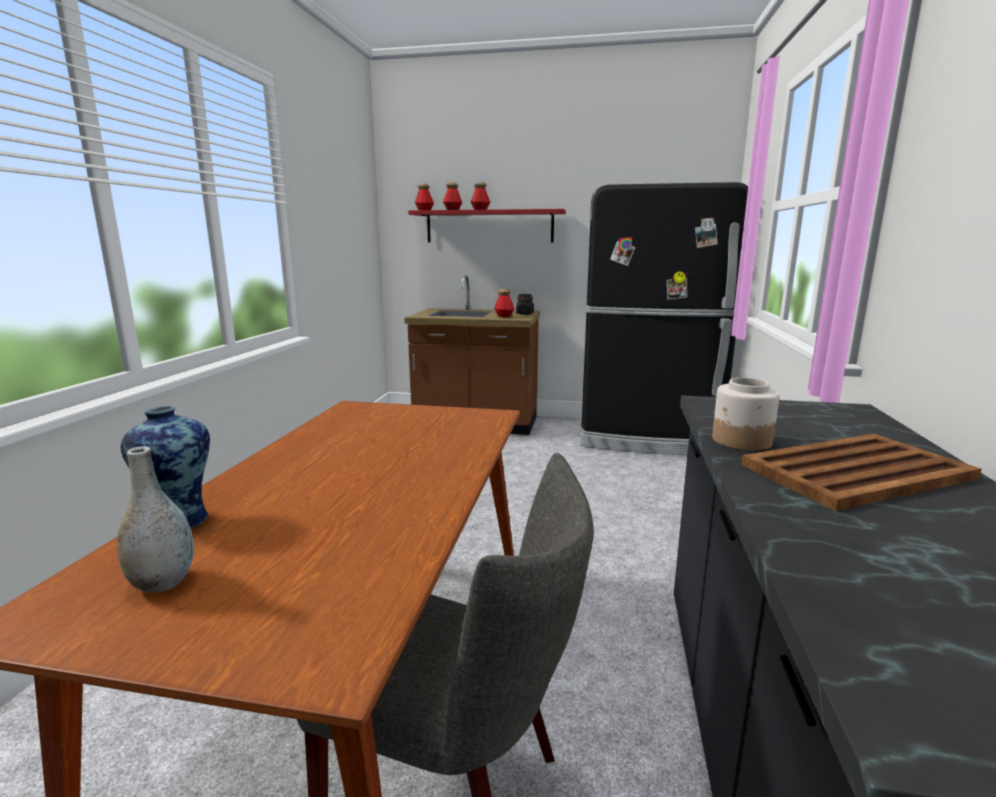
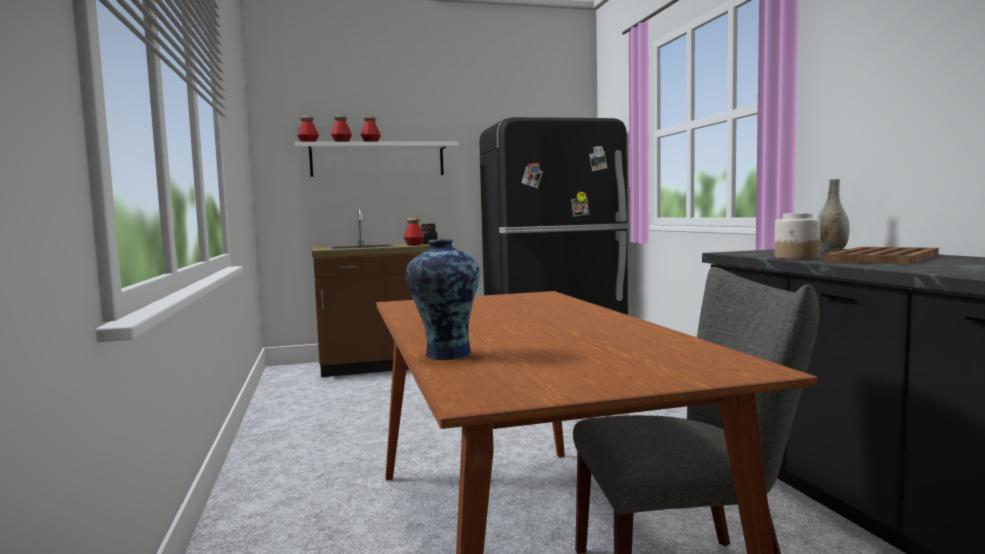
camera: 25 degrees left, 10 degrees down
(163, 582) = (533, 371): grey vase -> grey vase (830, 251)
(489, 226) = (377, 160): red shelf -> white shelf

